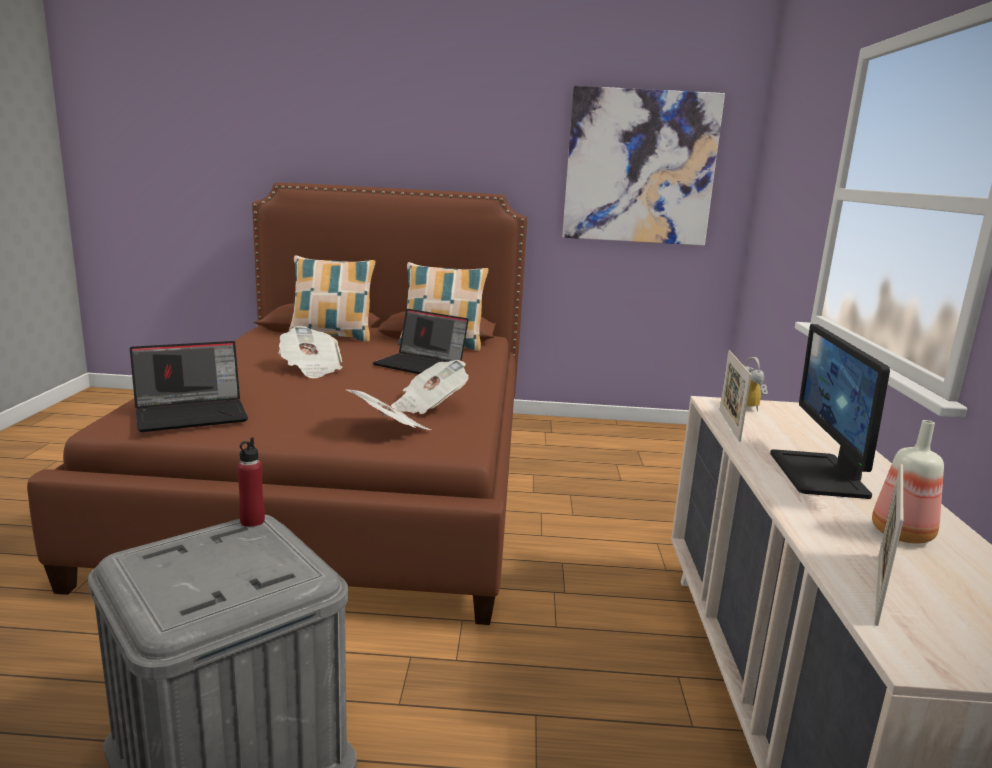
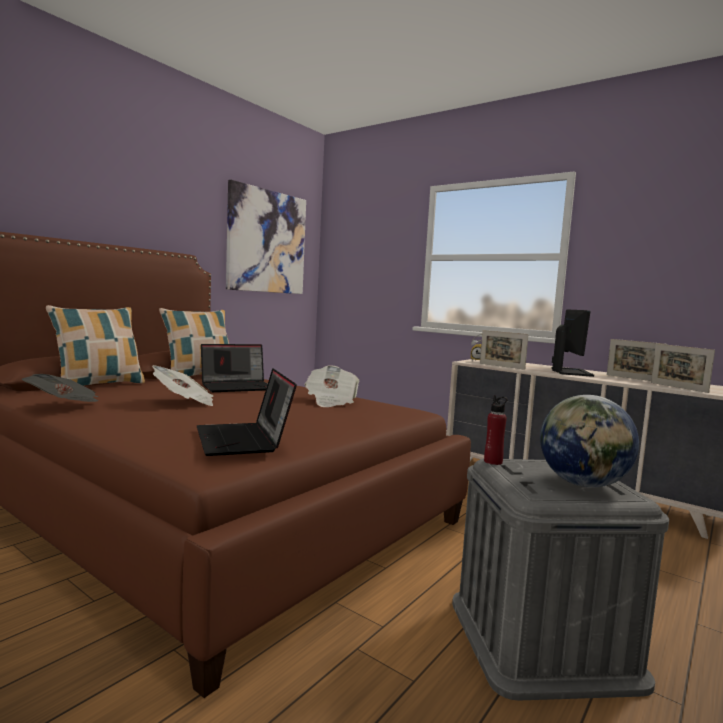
camera: 55 degrees left, 10 degrees down
(193, 414) = (244, 440): laptop -> laptop turned 150 degrees clockwise
(198, 582) = (583, 484): none -> globe
(389, 431) = (366, 414): newspaper -> newspaper (65, 407)
(820, 474) = (570, 372): monitor -> monitor turned 120 degrees counterclockwise
(903, 535) = (633, 378): bottle -> picture frame

